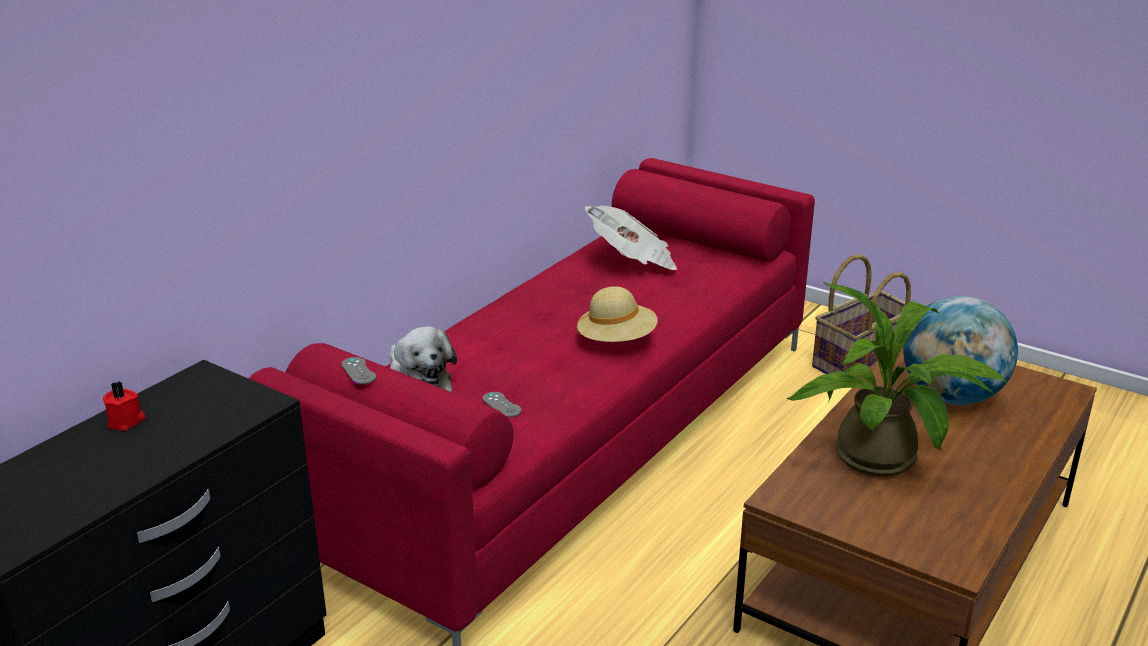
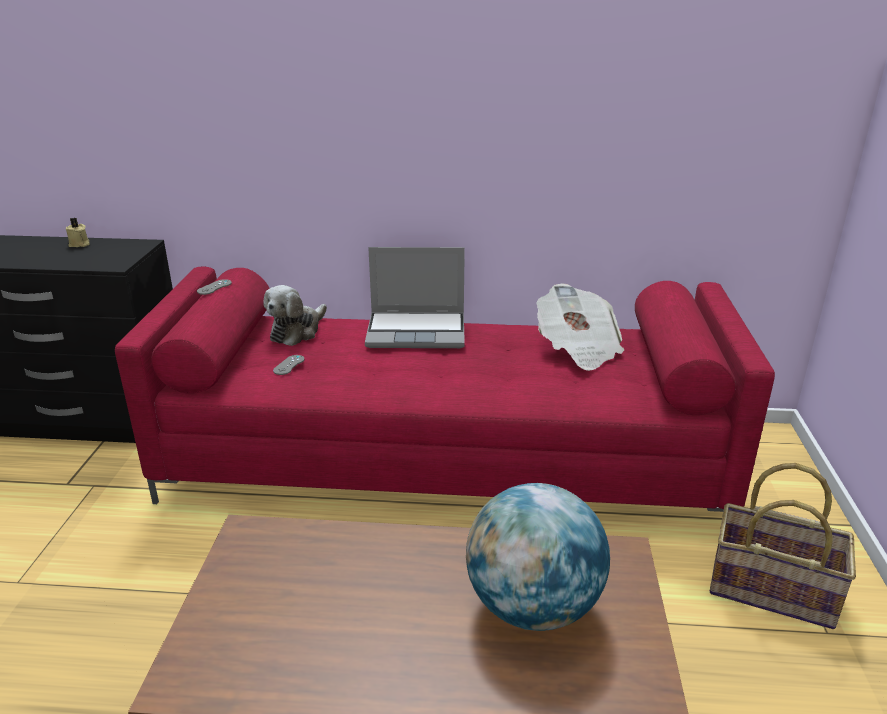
camera: 60 degrees right, 0 degrees up
(126, 421) = (79, 244): red candle -> beige candle
(508, 318) = (418, 331): none -> laptop
(617, 340) = (430, 380): beige hat -> none
(884, 462) = (350, 584): potted plant -> none

